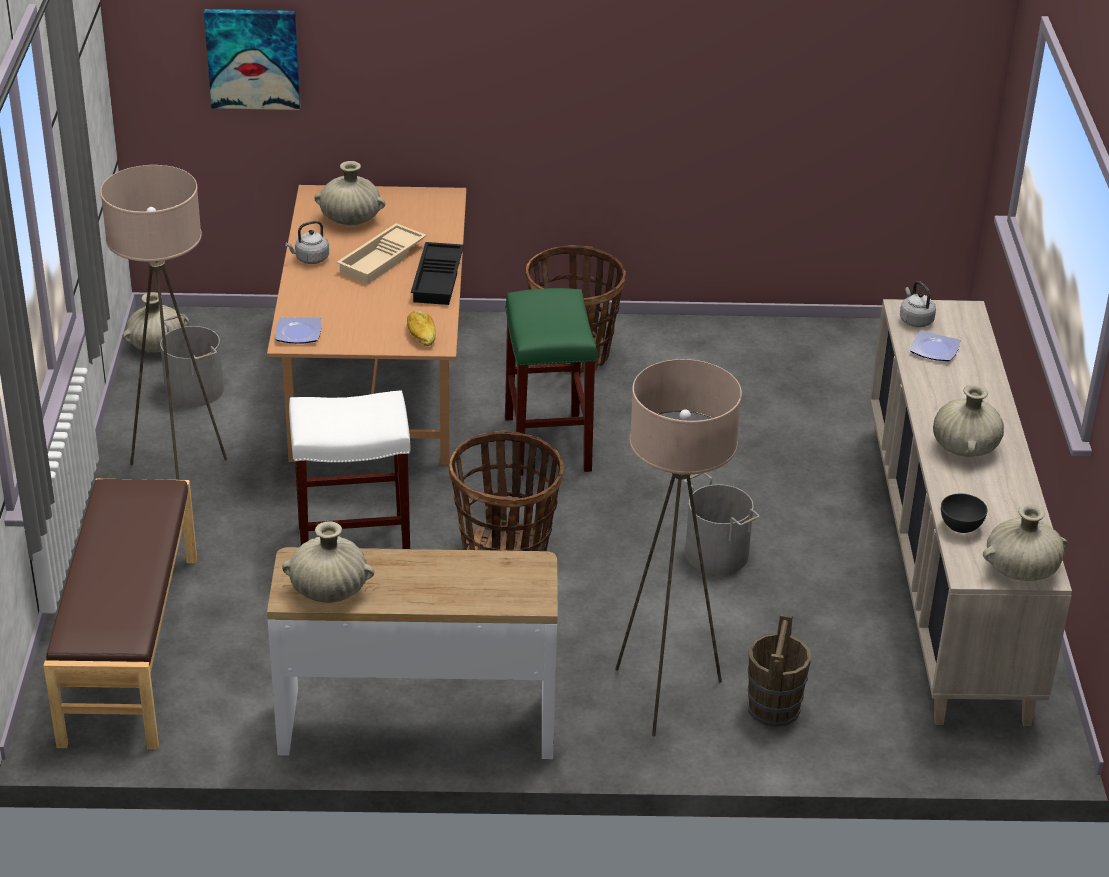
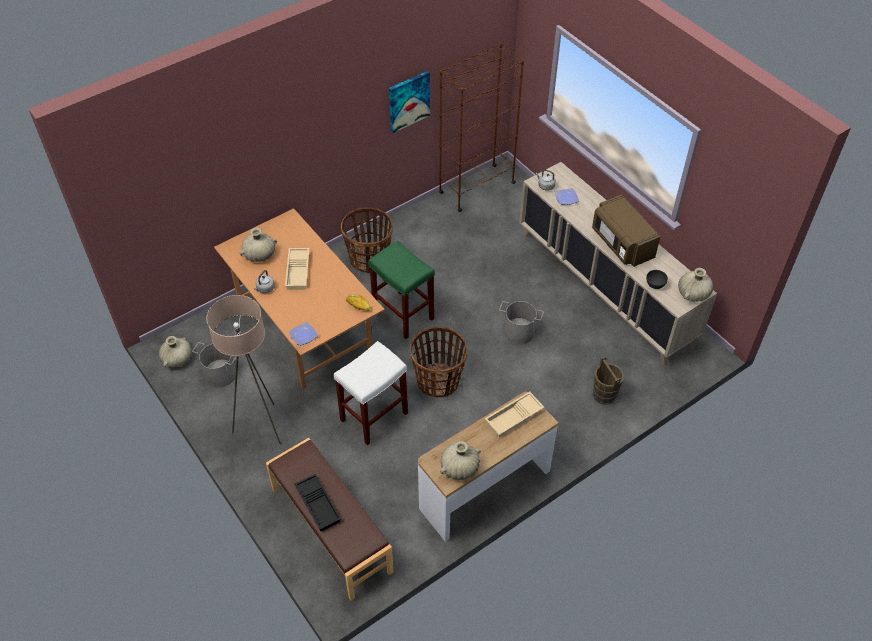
camera: 35 degrees left, 15 degrees up
(253, 58) = (180, 200): picture -> picture (408, 101)
(439, 279) = (335, 269): black tray -> black tray (319, 505)
(491, 574) = (514, 418): none -> beige tray
(664, 695) = (561, 413): beige floor lamp -> none
(861, 338) = (476, 188): none -> brown bookcase
(965, 447) = (621, 243): beige vase -> brown microwave

